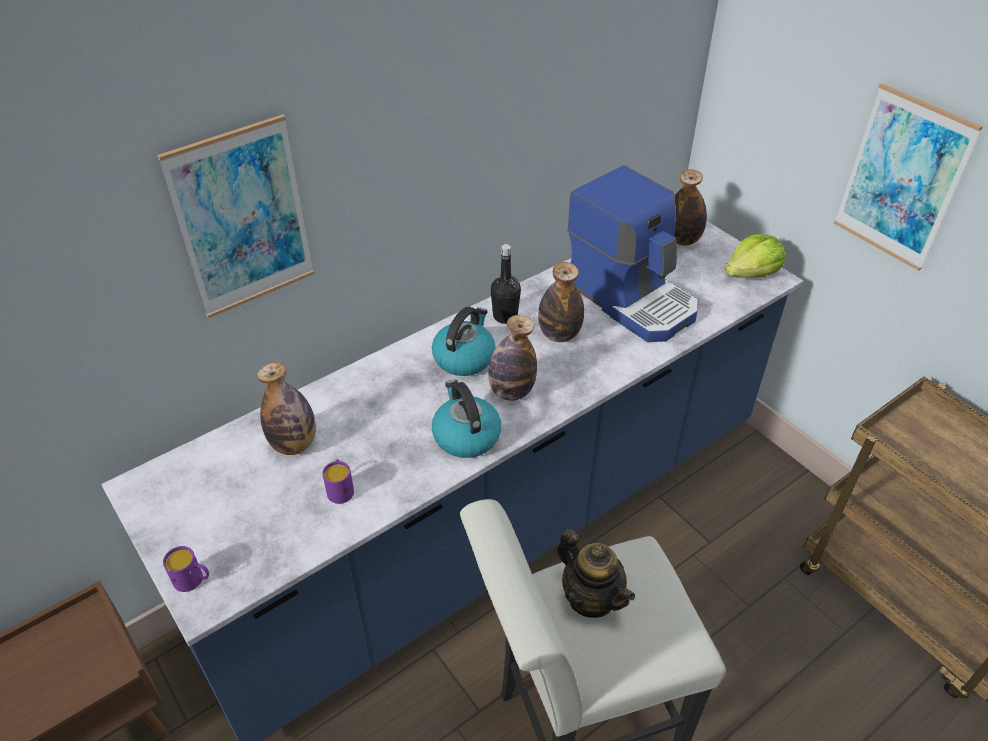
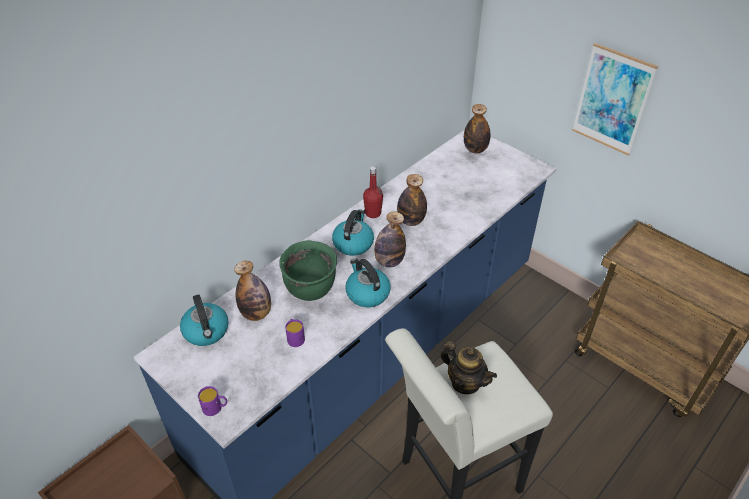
camera: 10 degrees left, 0 degrees up
(215, 461) = (206, 331): none -> kettle
(243, 219) = (216, 170): picture -> none
(384, 418) = (311, 289): none -> green cooking pot
(505, 316) = (373, 213): black bottle -> red bottle
(632, 298) = (452, 192): coffee machine -> none
(751, 274) = (523, 167): lettuce -> none

